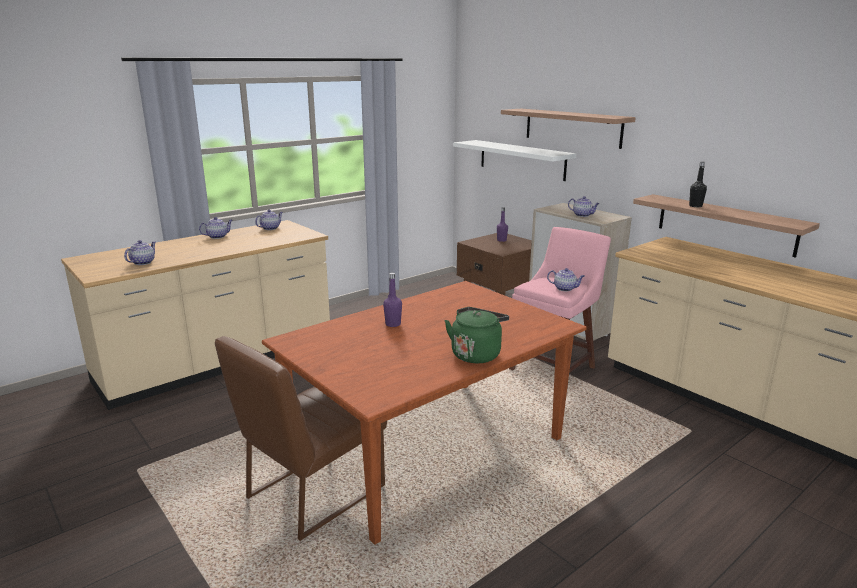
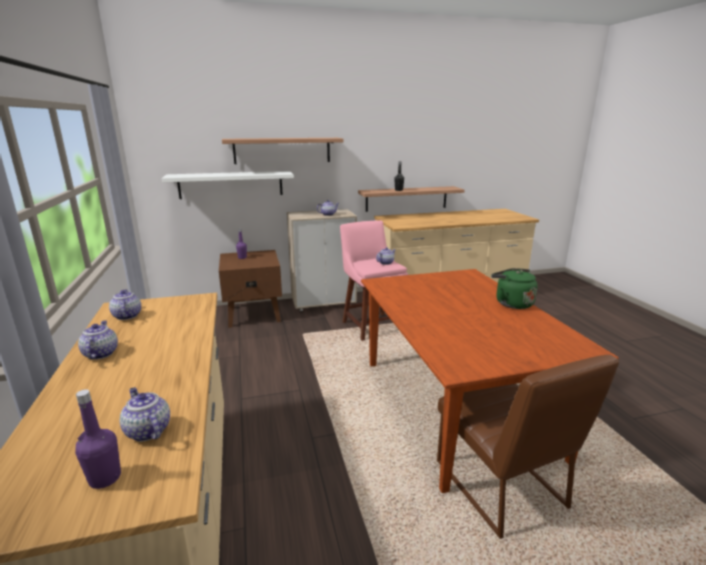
camera: 65 degrees left, 0 degrees up
(393, 324) = (440, 318): purple bottle -> purple bottle (105, 478)

